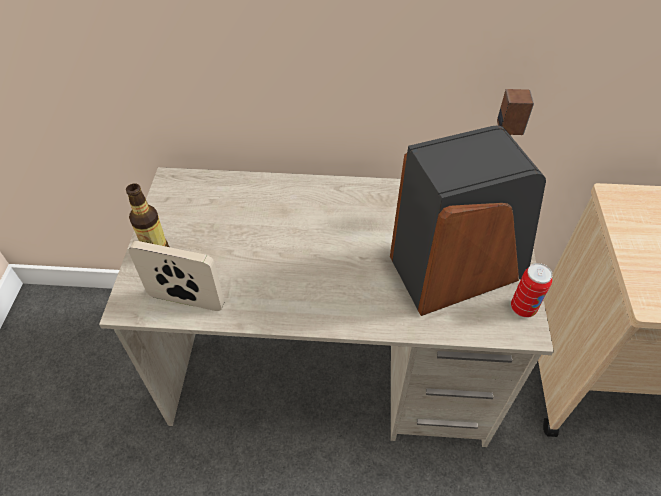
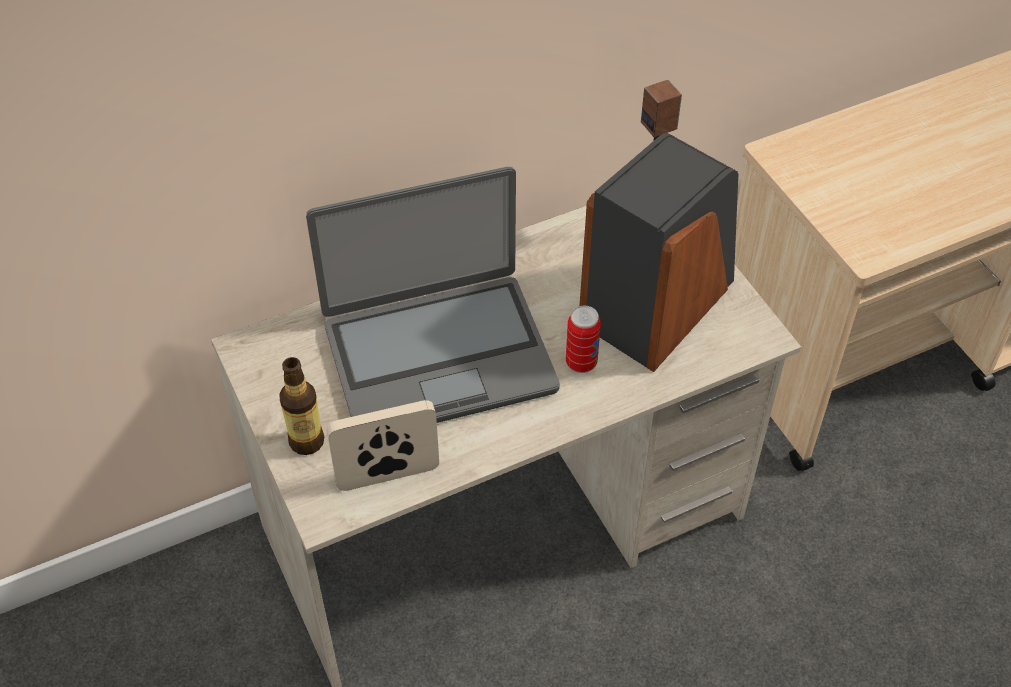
camera: 30 degrees left, 0 degrees up
(280, 236) = (438, 355): none -> laptop
(523, 308) = (748, 316): can -> can (581, 363)

